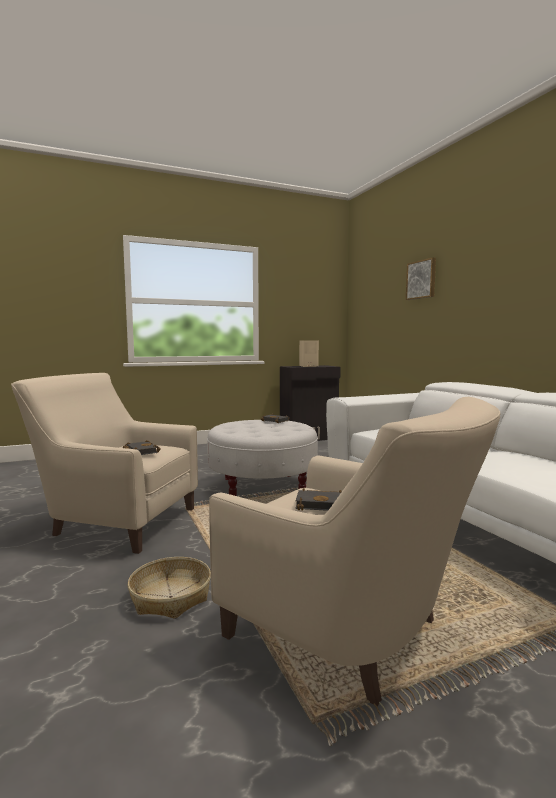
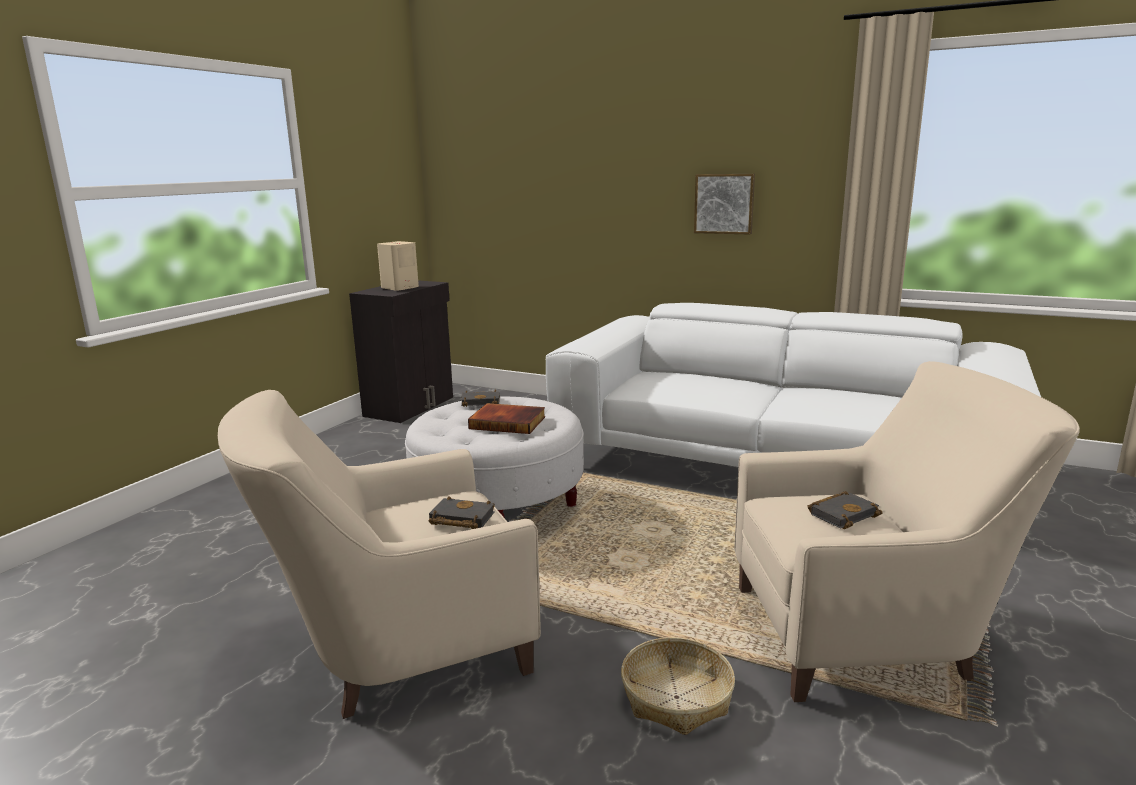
camera: 40 degrees left, 10 degrees up
(264, 429) = (508, 422): none -> book
(421, 279) = (587, 148): picture -> picture (724, 203)

